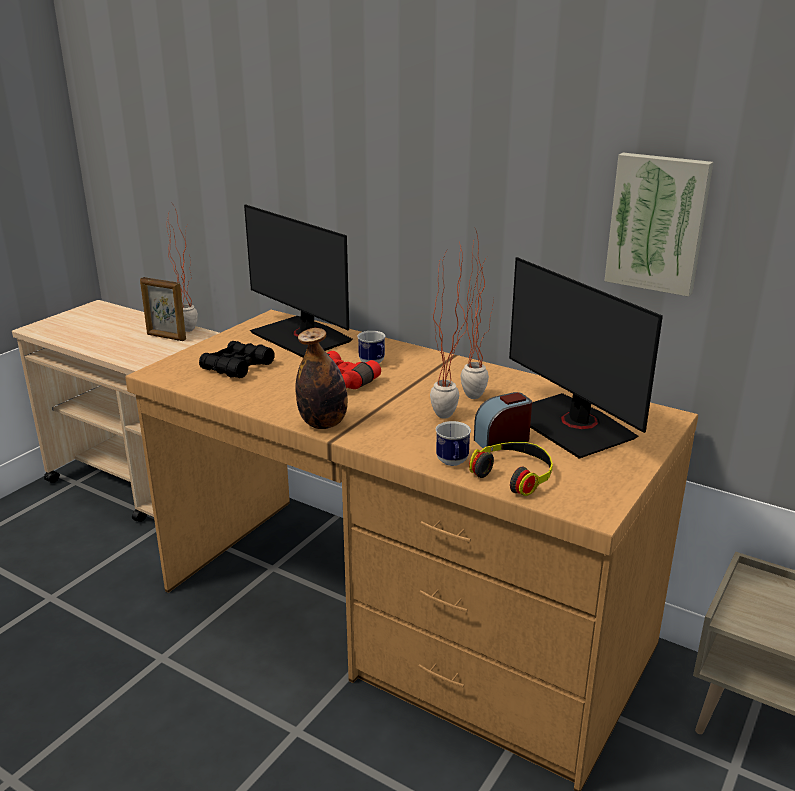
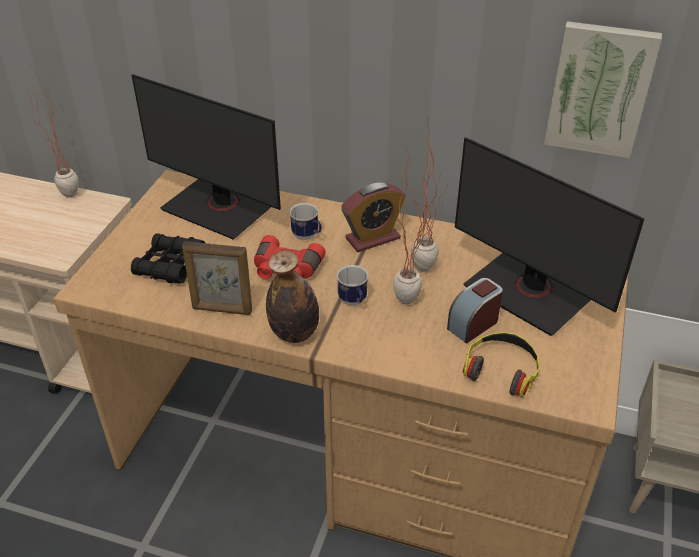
camera: 15 degrees left, 15 degrees up
(166, 337) = (50, 209): picture frame -> picture frame (222, 310)
(435, 371) = (372, 238): none -> alarm clock
(453, 463) = (440, 365): mug -> mug (354, 302)

